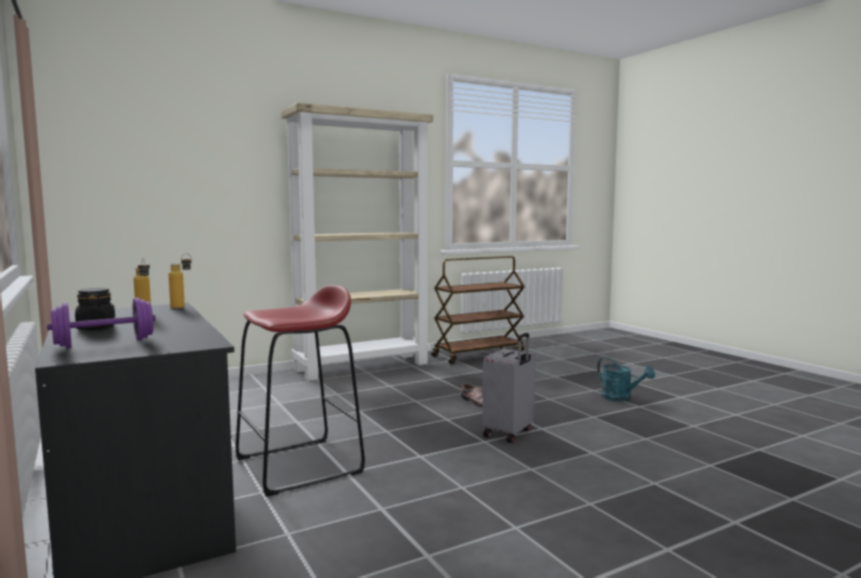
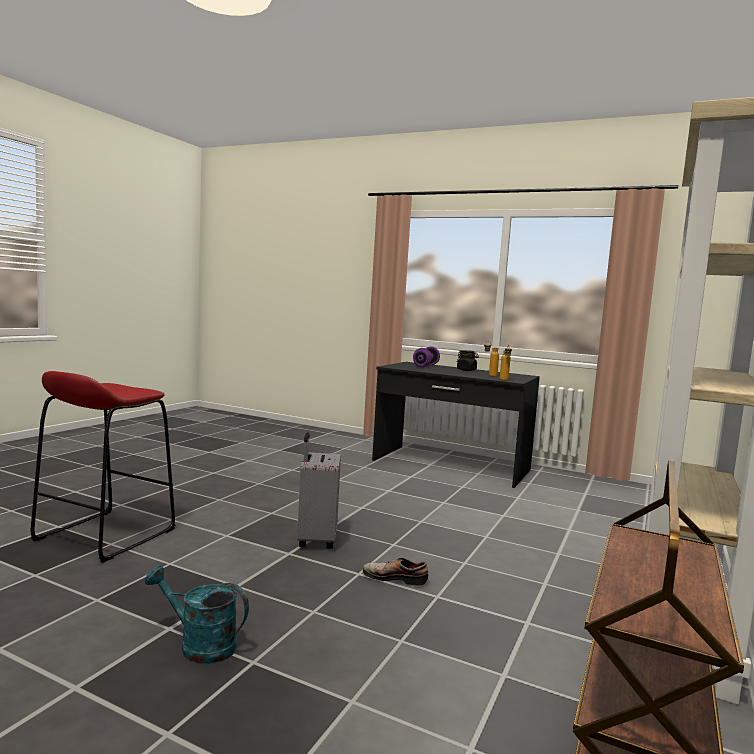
camera: 145 degrees right, 0 degrees up
(299, 465) = (423, 489): red stool -> red stool (105, 535)

